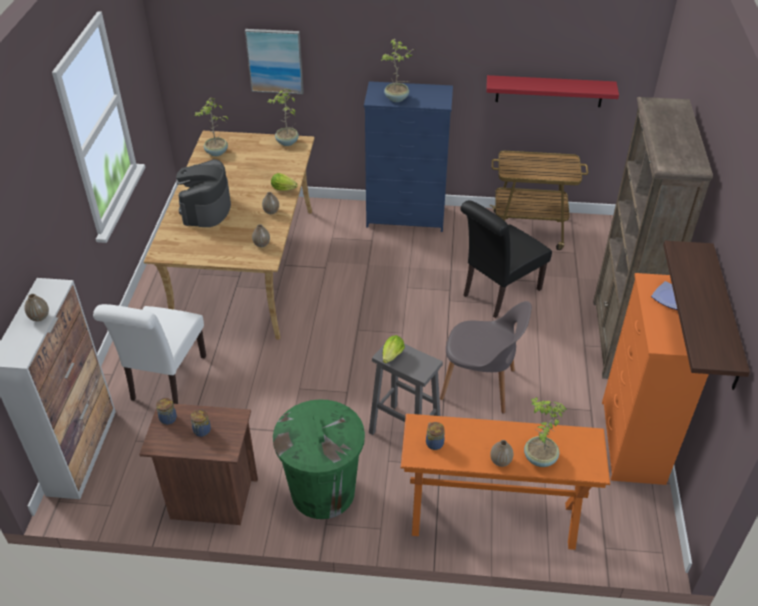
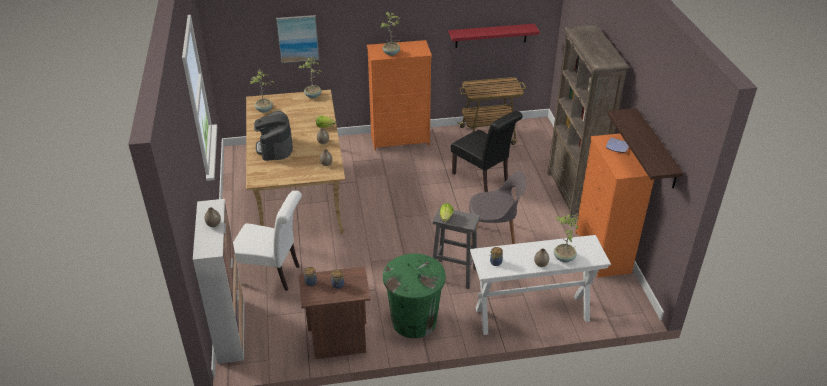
camera: 15 degrees left, 5 degrees down
(165, 381) = (272, 274): white chair -> white chair turned 75 degrees counterclockwise
(406, 217) = (400, 140): blue dresser -> orange dresser
(492, 519) = (531, 314): orange console table -> white console table
(498, 294) = (483, 179): black chair -> black chair turned 75 degrees counterclockwise

